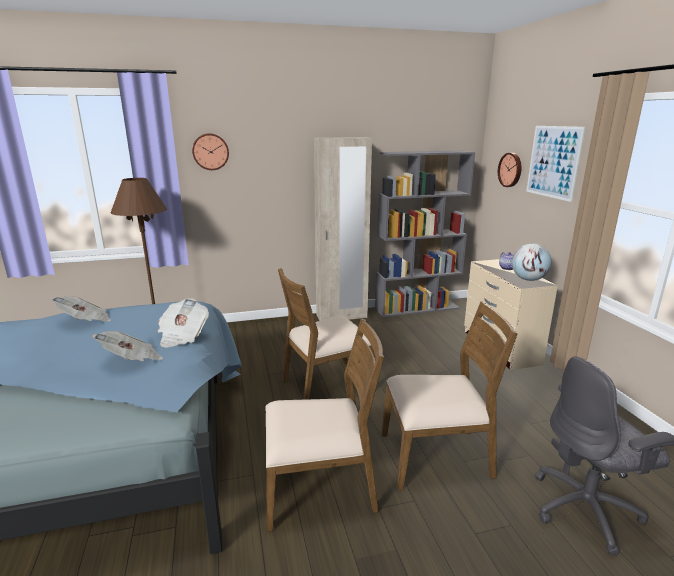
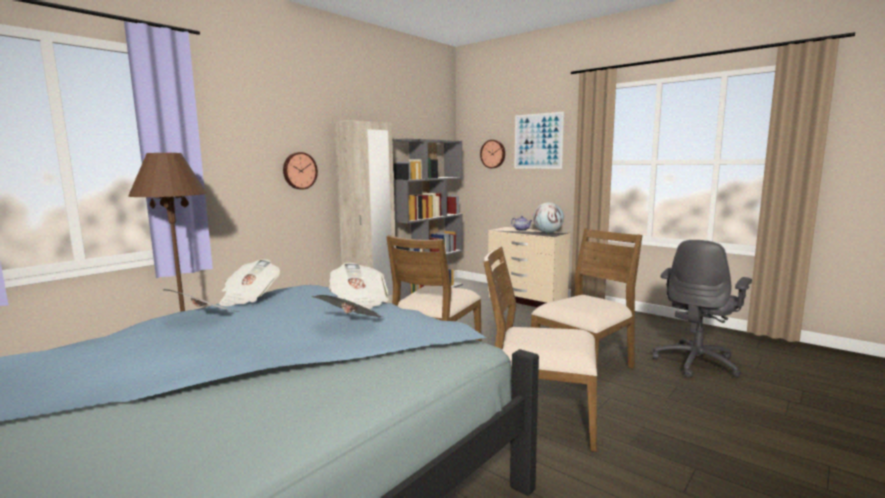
camera: 35 degrees left, 10 degrees down
(139, 308) = (249, 298): none -> newspaper
(210, 151) = (230, 130): wall clock -> wall clock (299, 170)
(320, 488) = (539, 418): brown chair -> brown chair turned 120 degrees counterclockwise

